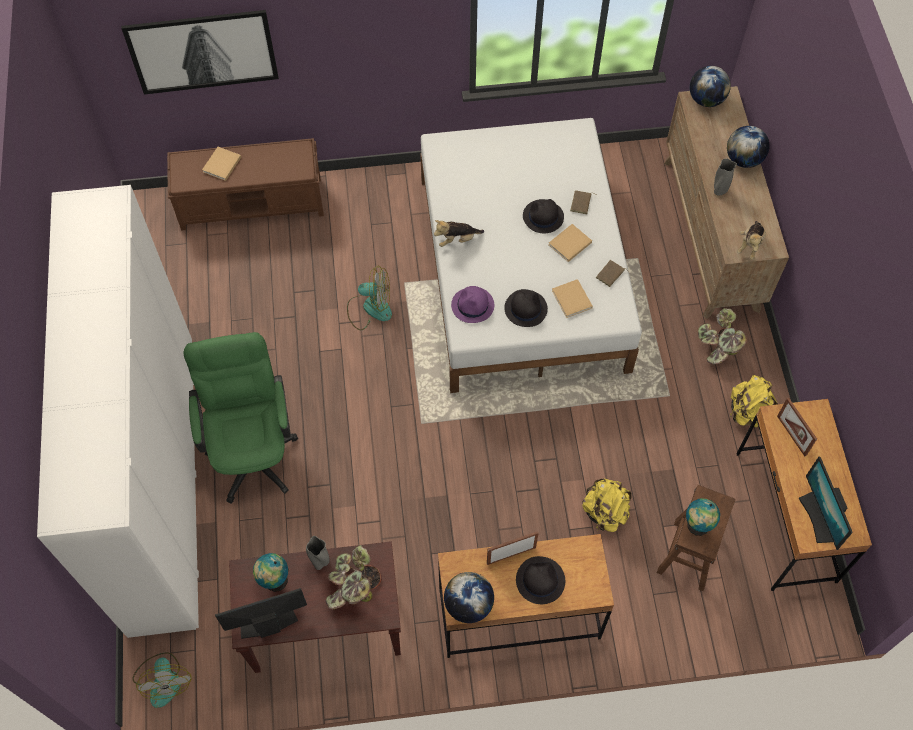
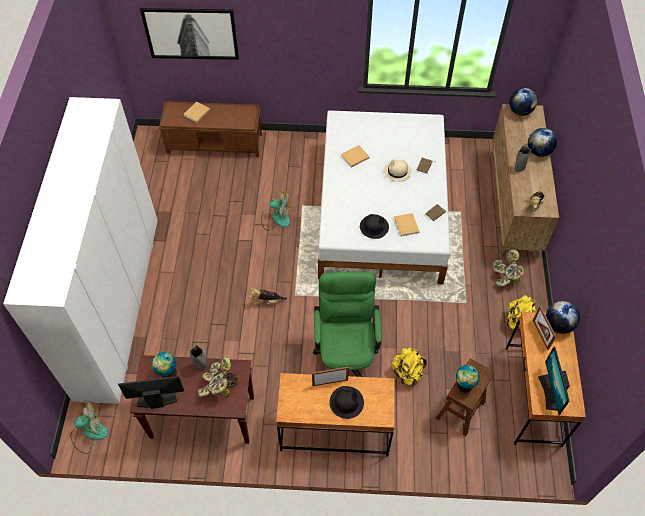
camera: 10 degrees right, 5 degrees down
(164, 679) = (89, 432): fan -> fan turned 105 degrees counterclockwise
(252, 449) = (180, 295): green office chair -> green office chair (345, 354)
(457, 240) = (337, 177): plush toy -> plush toy (267, 301)
(468, 604) = (294, 410): globe -> globe (558, 325)
(473, 305) = (339, 220): purple hat -> none
(543, 217) = (397, 171): black hat -> beige hat
(569, 244) = (411, 190): beige book -> beige book (354, 157)

